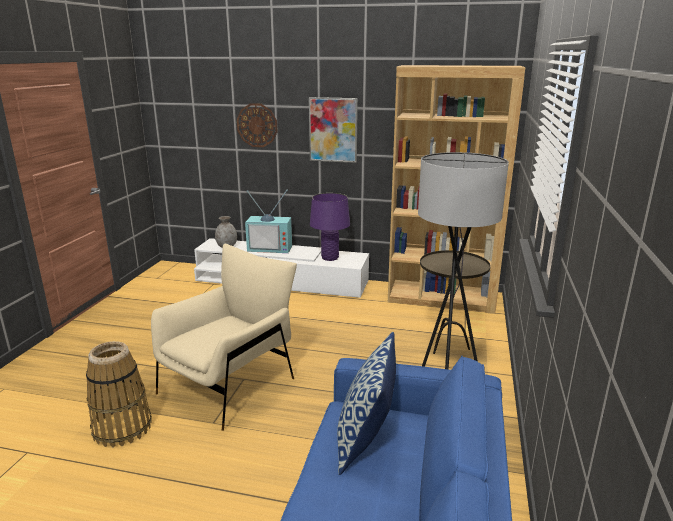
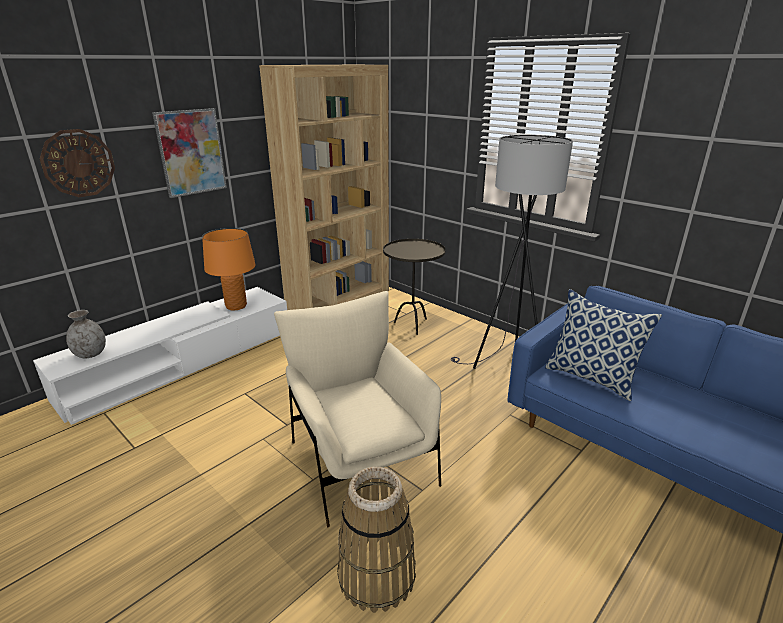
camera: 60 degrees left, 5 degrees up
(271, 248) = (153, 328): television -> none
(330, 258) = (236, 306): purple table lamp -> orange table lamp

